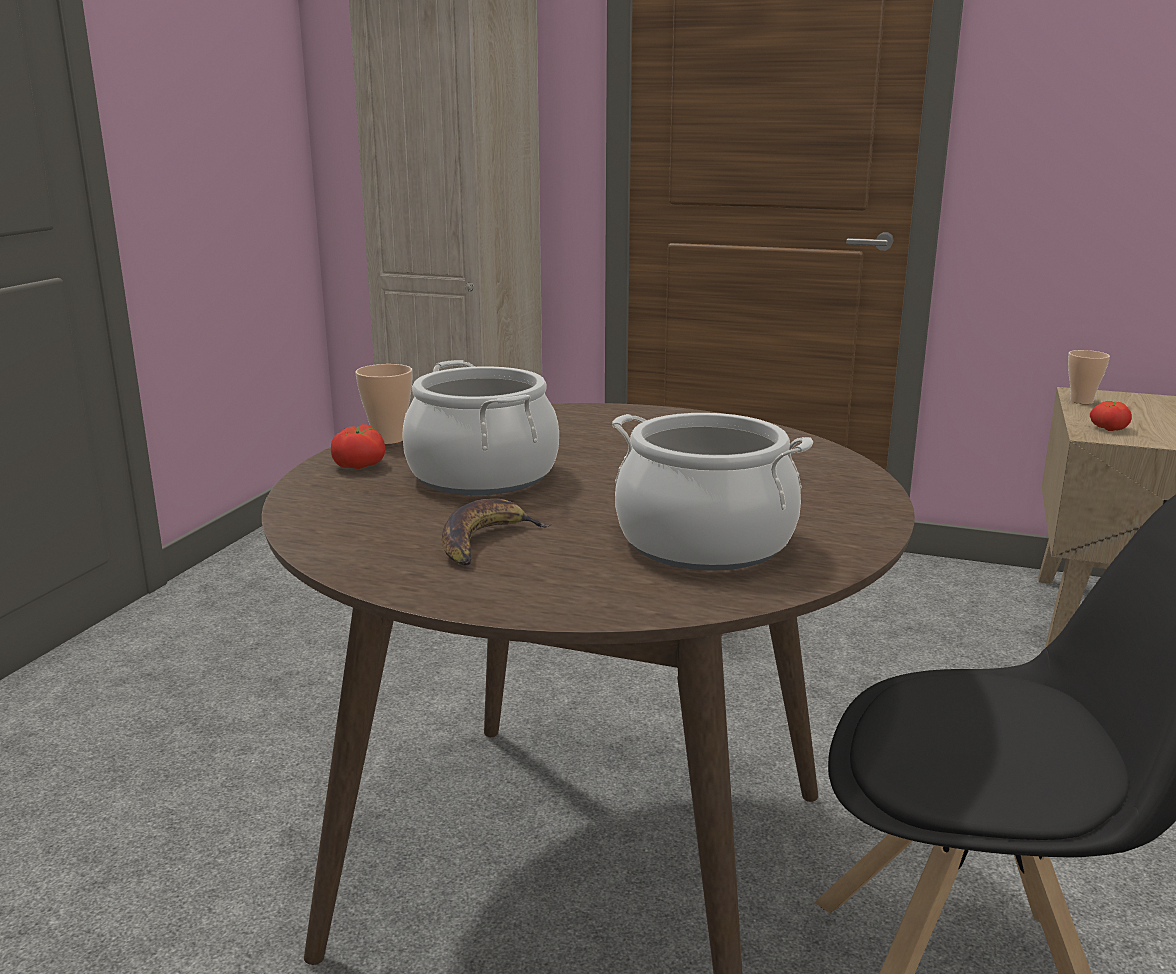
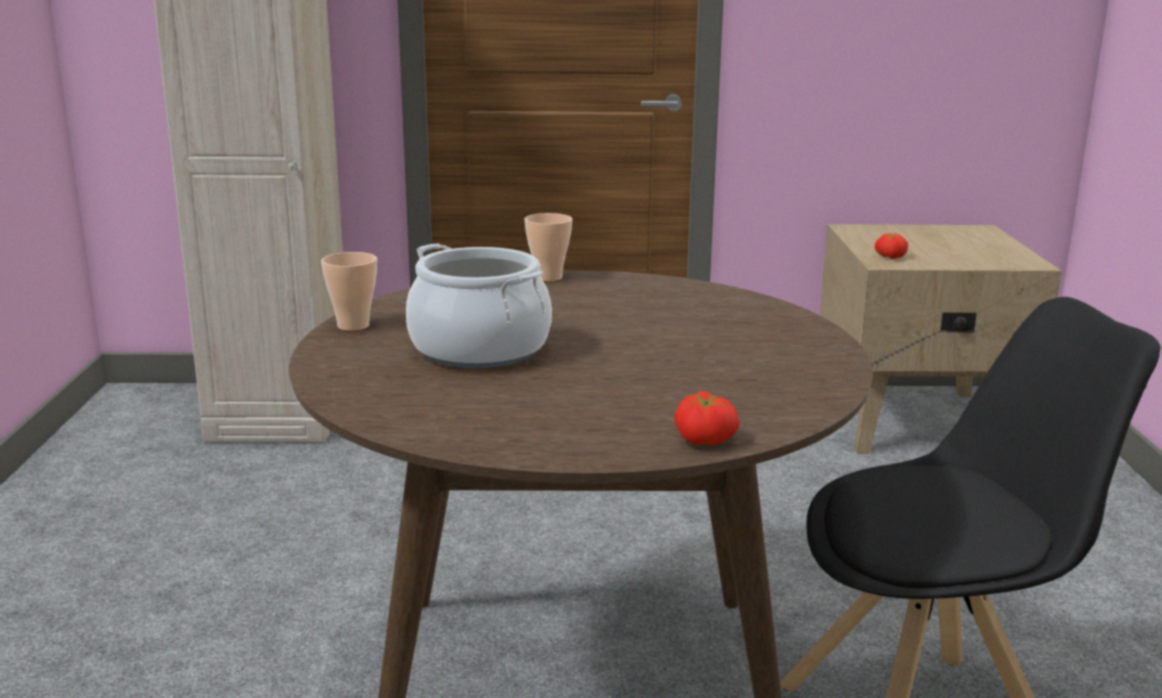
camera: 20 degrees left, 0 degrees up
(361, 465) = (355, 352): tomato -> tomato (706, 439)
(486, 541) = (546, 405): banana -> none
(705, 542) = (724, 382): cooking pot -> none
(1081, 401) = (855, 235): cup -> cup (548, 277)

